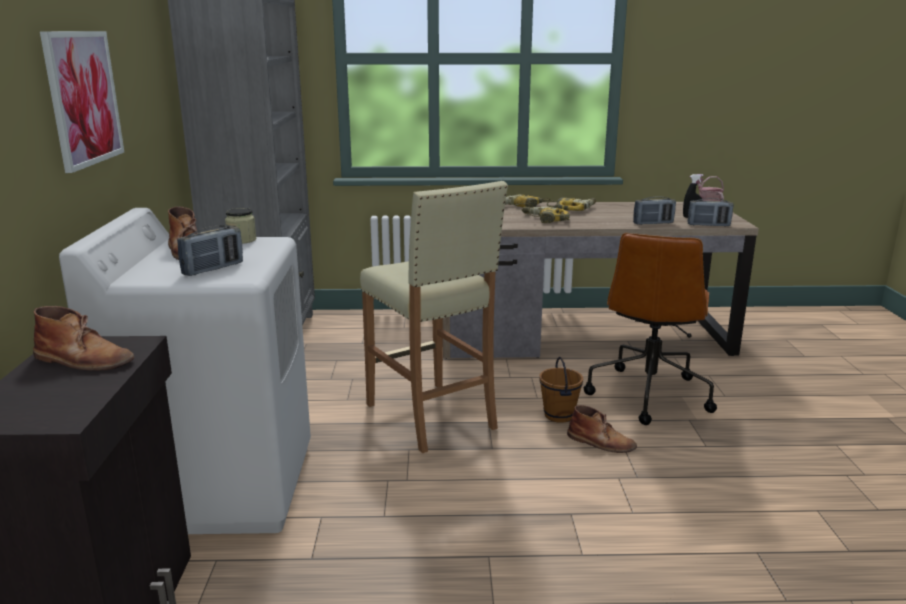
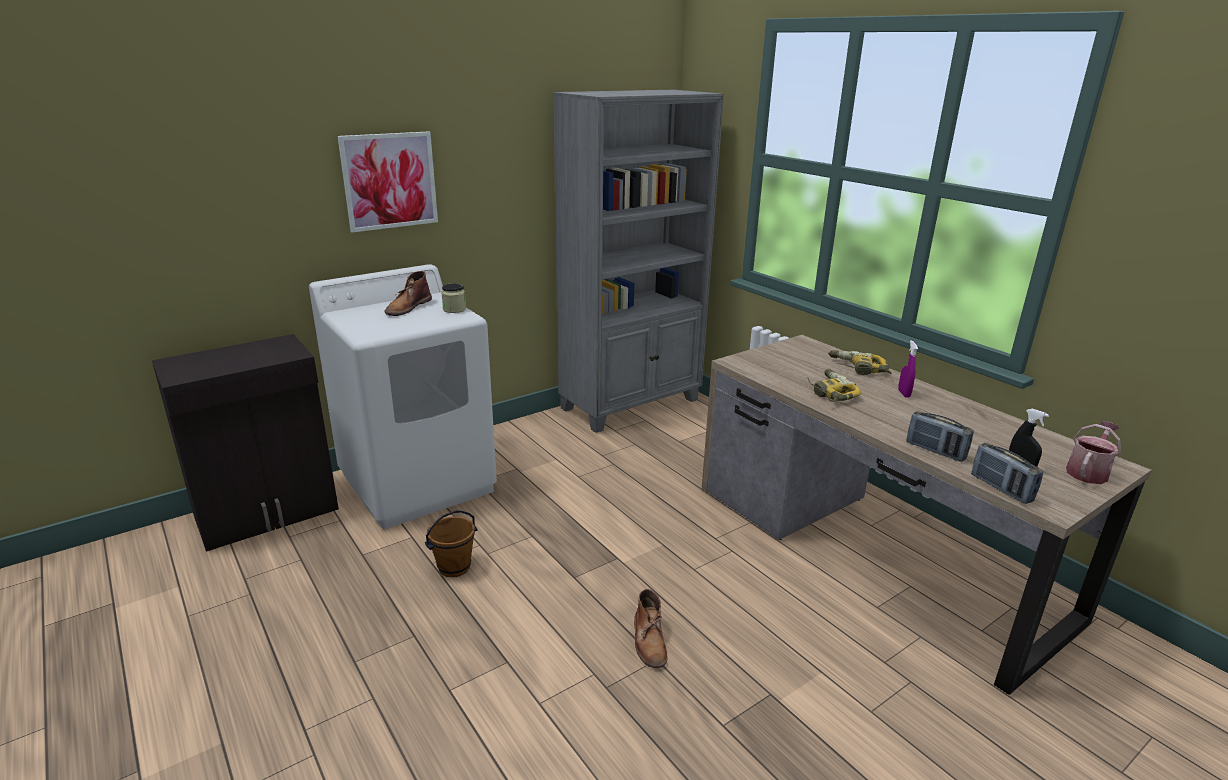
camera: 55 degrees right, 5 degrees up
(84, 360) = (261, 353): brown boot -> none
(213, 269) = (378, 323): radio -> none
(431, 417) = (593, 525): beige stool -> none
(559, 415) = (674, 595): brown bucket -> brown bucket (454, 568)
(572, 209) = (904, 393): power drill -> purple spray bottle
(648, 394) = (794, 643): brown office chair -> none

